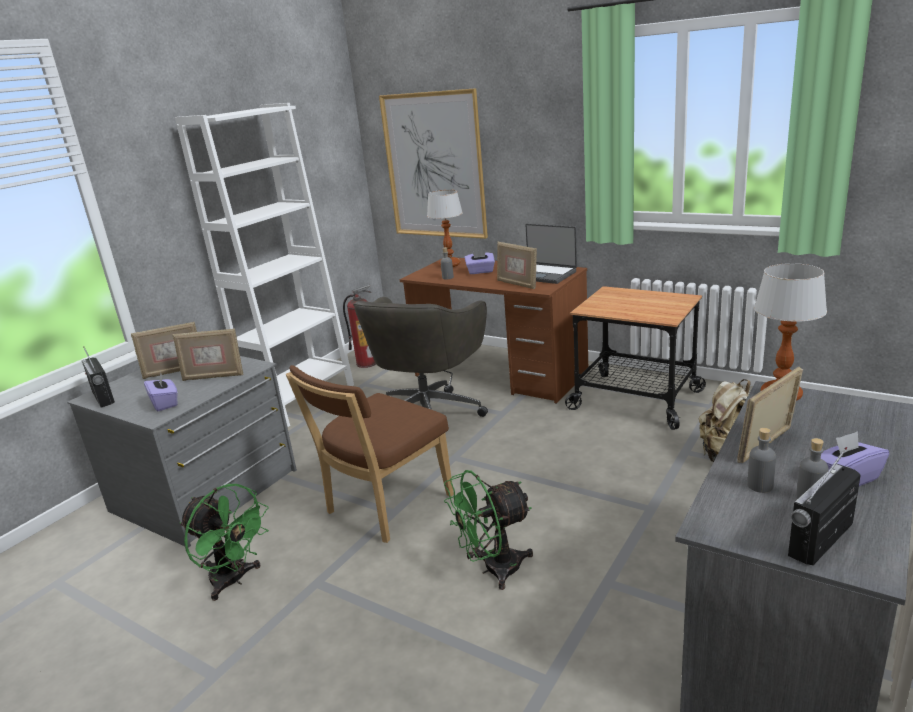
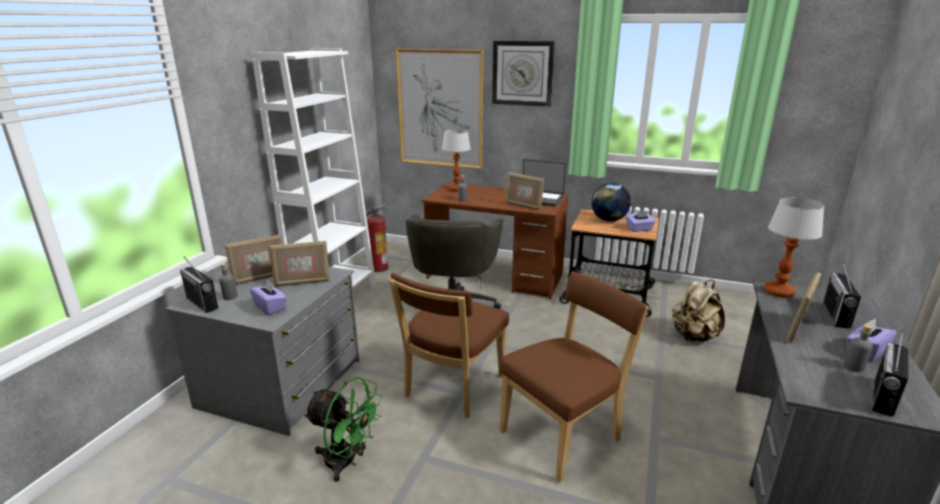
camera: 15 degrees left, 0 degrees up
(480, 271) = (486, 195): purple tissue box -> purple tissue box (639, 229)
(493, 569) = (564, 434): green fan -> brown chair
(524, 114) = (522, 73): none -> wall clock
(629, 300) = (608, 220): none -> globe
(760, 485) = (815, 359): grey bottle -> grey bottle (230, 297)
(841, 428) = (836, 315): none -> radio

